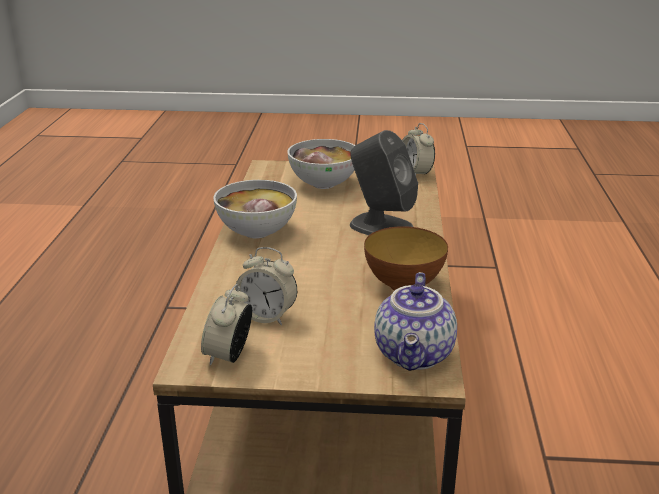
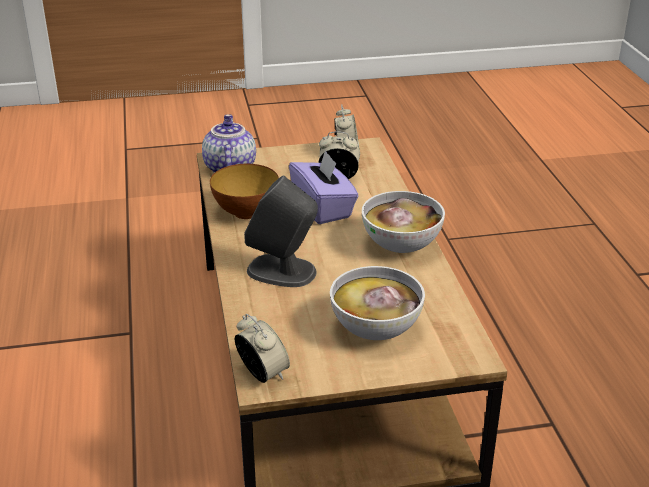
camera: 165 degrees right, 5 degrees up
(311, 279) = (323, 208): none -> purple tissue box

